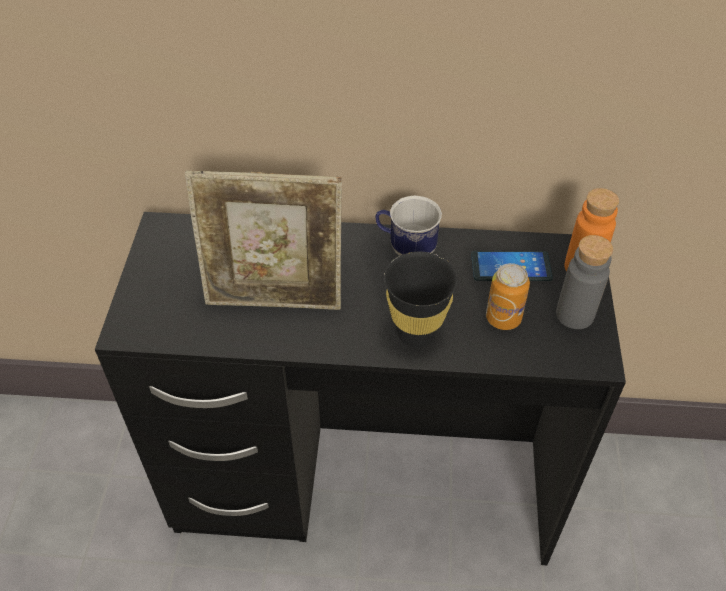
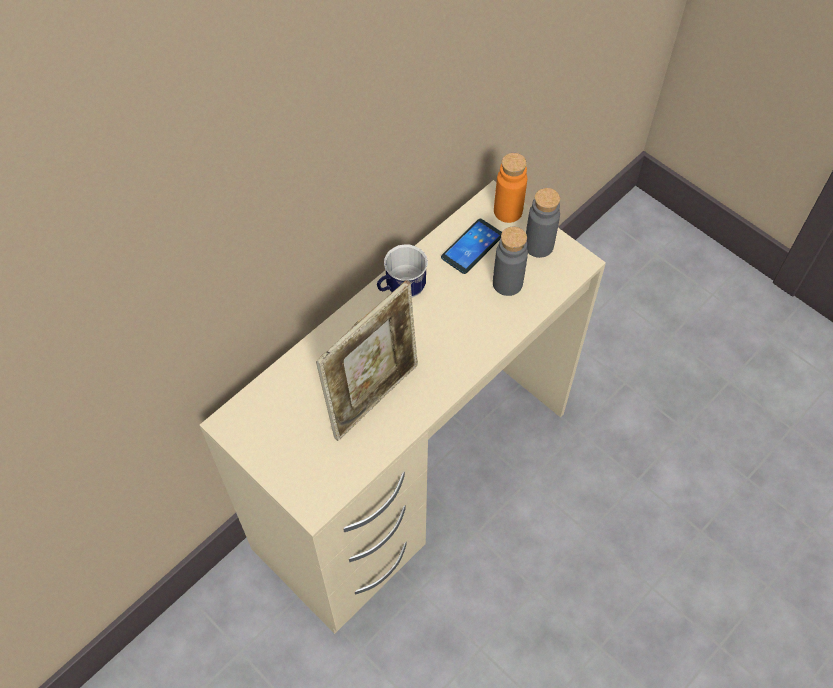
camera: 50 degrees left, 10 degrees up
(364, 485) = (412, 477): black desk -> beige desk
(416, 333) = (476, 337): black cup -> none
(503, 318) = (507, 283): can -> grey bottle

